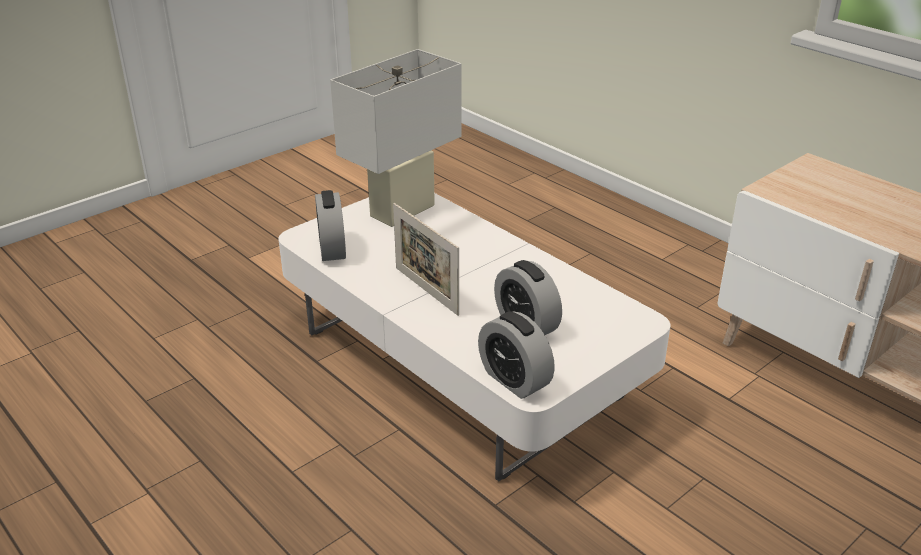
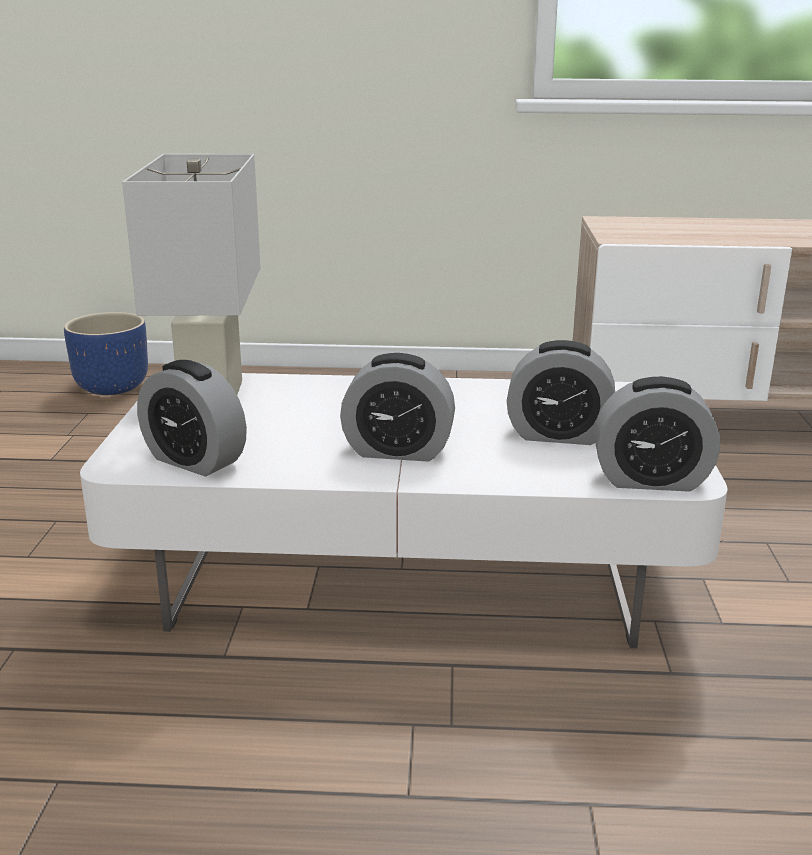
camera: 45 degrees left, 10 degrees down
(426, 291) = (398, 451): picture frame -> alarm clock
(482, 165) = (111, 388): none -> blue planter

